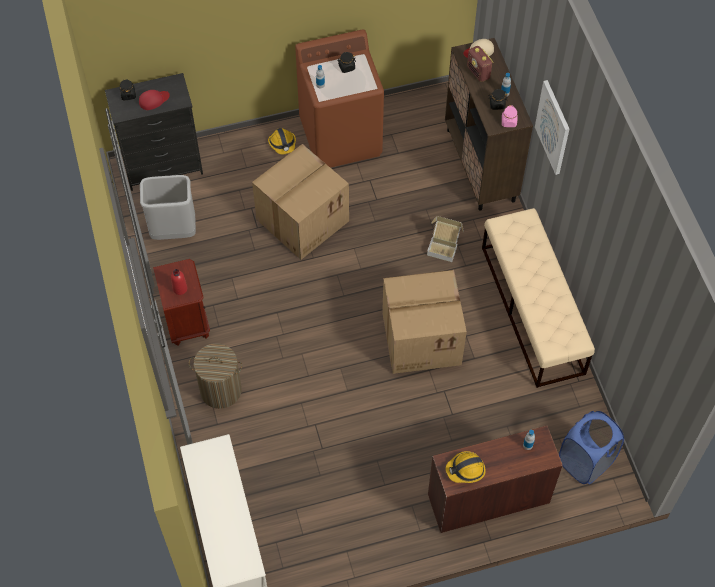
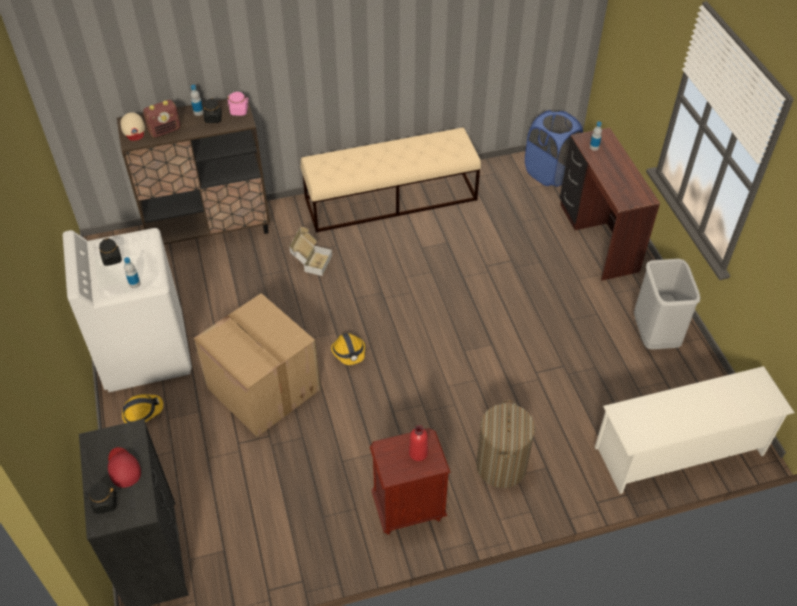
camera: 90 degrees left, 10 degrees down
(174, 230) = (264, 533): grey trash can -> grey trash can (653, 335)
(341, 137) = (144, 351): brown washing machine -> white washing machine
(422, 337) = (424, 281): cardboard box -> none
(466, 470) = (629, 188): hard hat -> hard hat (349, 352)
(553, 127) = (281, 47): picture -> none

